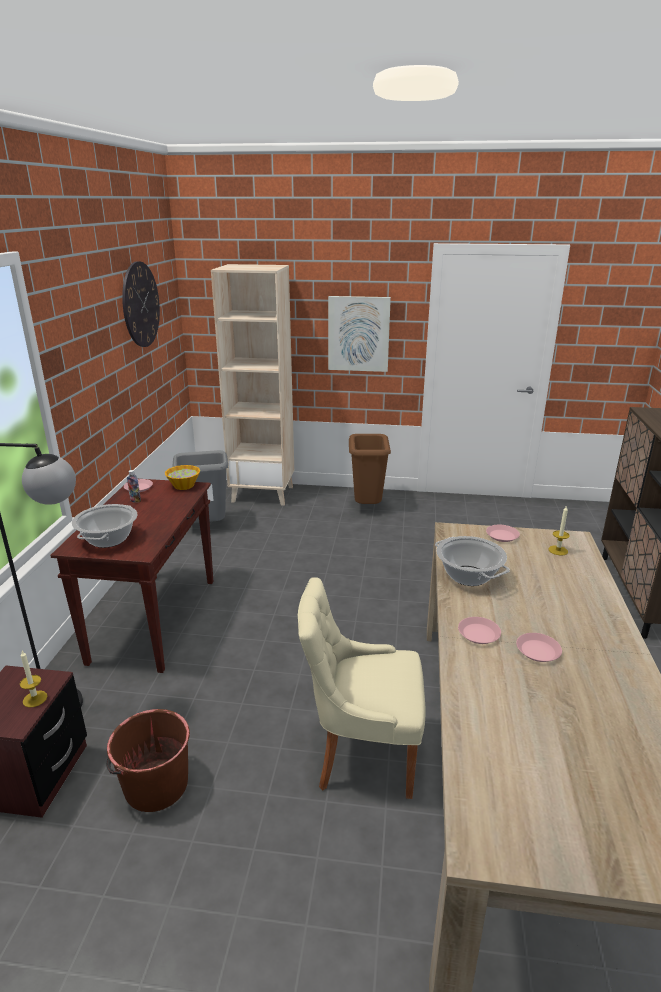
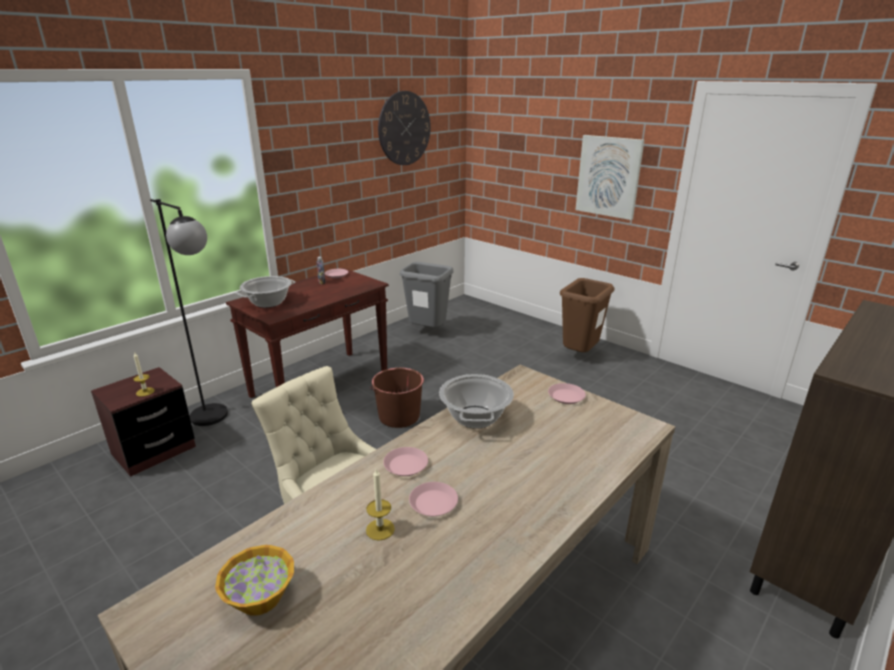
camera: 35 degrees right, 0 degrees up
(155, 785) = (200, 491): brown bucket -> brown bucket (398, 416)
(184, 485) = (367, 281): bowl -> bowl (260, 597)
(263, 494) = (500, 319): beige bookcase -> none
(558, 550) = (605, 429): candle -> candle (380, 529)

